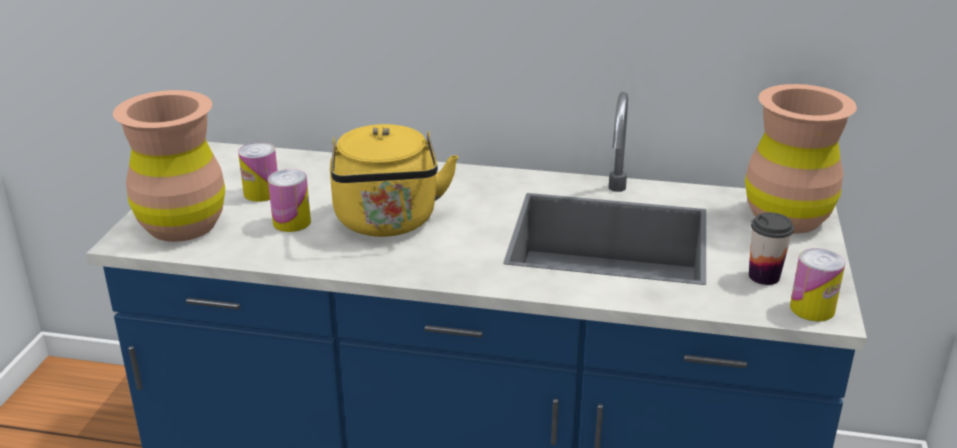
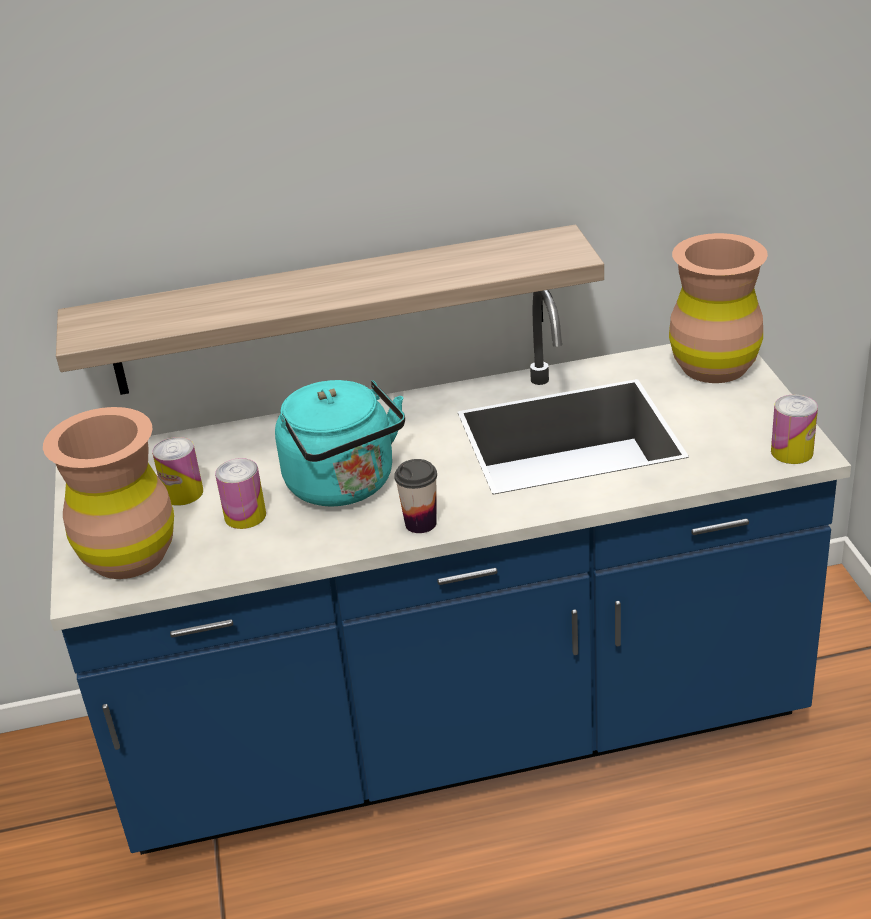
camera: 20 degrees left, 5 degrees up
(387, 223) = (345, 486): yellow kettle -> turquoise kettle
(441, 76) = (329, 311): none -> shelf
(764, 276) = (732, 433): cup -> cup (420, 523)

